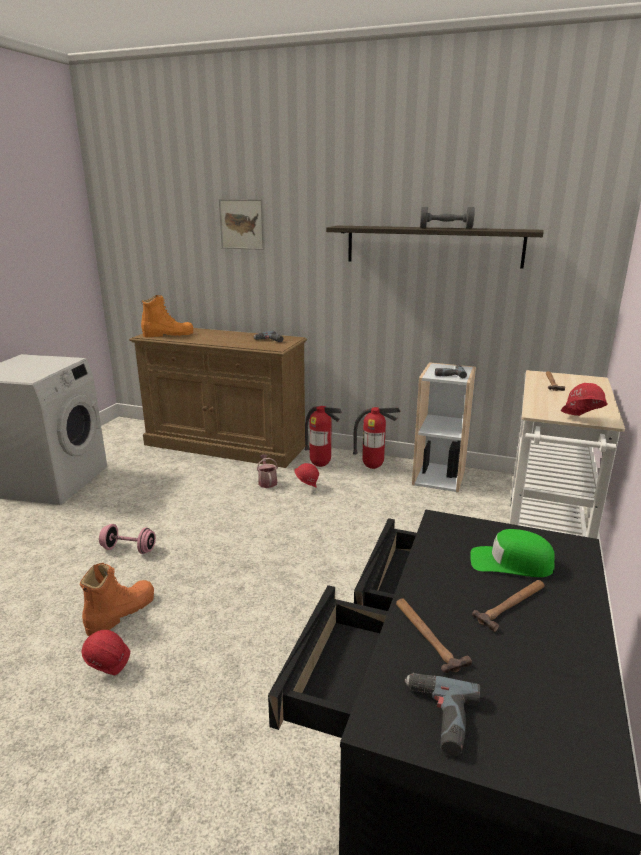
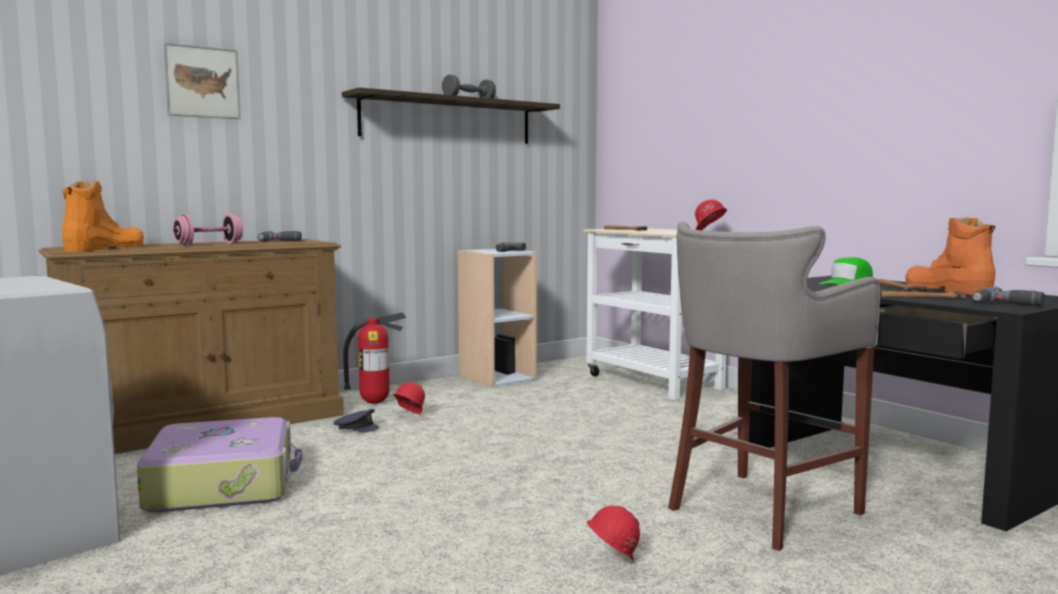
camera: 55 degrees left, 15 degrees down
(120, 613) = (511, 542): orange boot -> orange boot (947, 290)
(129, 549) = (366, 516): pink dumbbell -> pink dumbbell (209, 244)
(144, 491) = (223, 484): none -> suitcase
(255, 710) = (759, 511): none -> grey stool
(267, 482) = (356, 427): watering can -> grey cap
(373, 467) = (427, 389): fire extinguisher -> none

